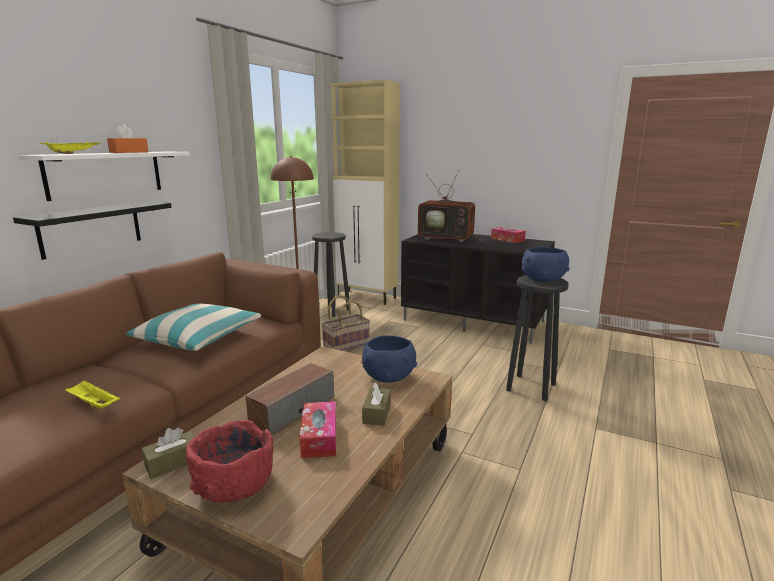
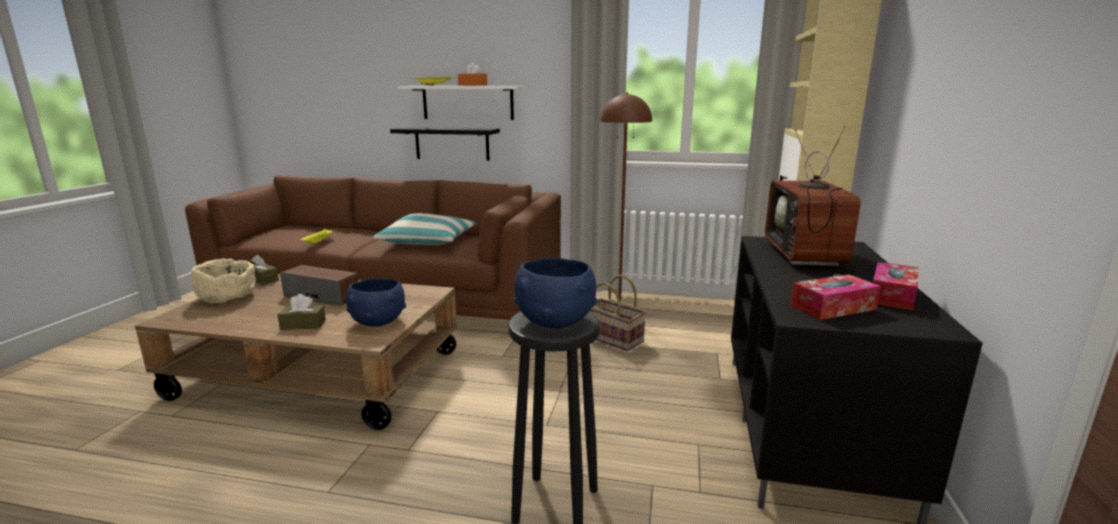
camera: 75 degrees right, 0 degrees up
(233, 483) = (228, 297): red bowl -> beige bowl
(319, 437) = (273, 310): tissue box -> tissue box (833, 307)
(332, 311) = (708, 313): black stool -> none

